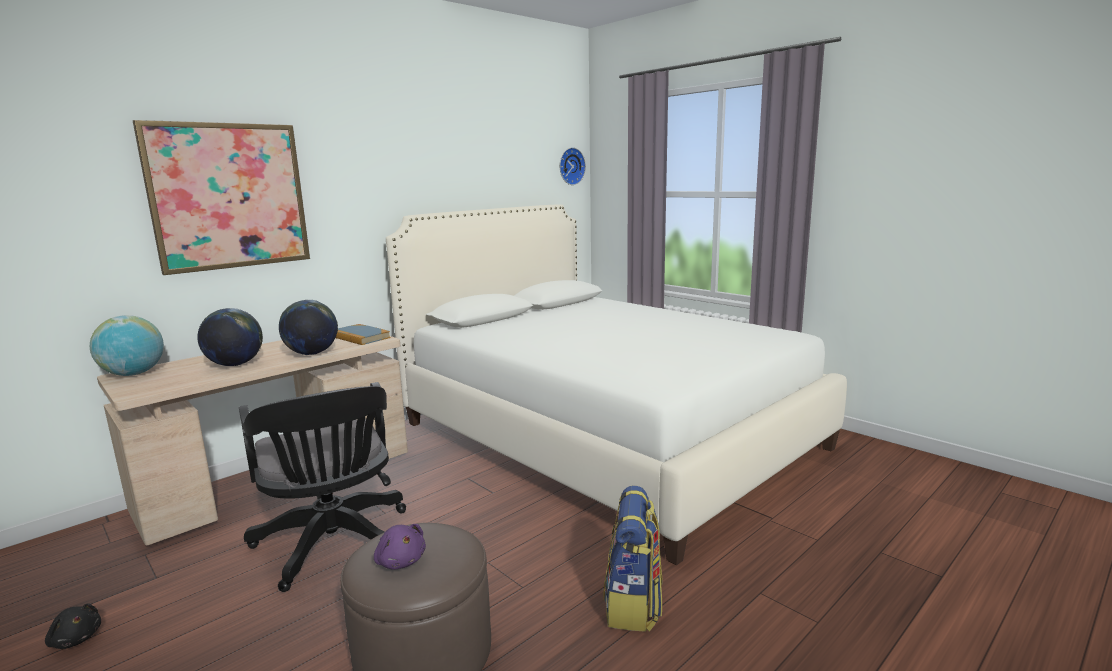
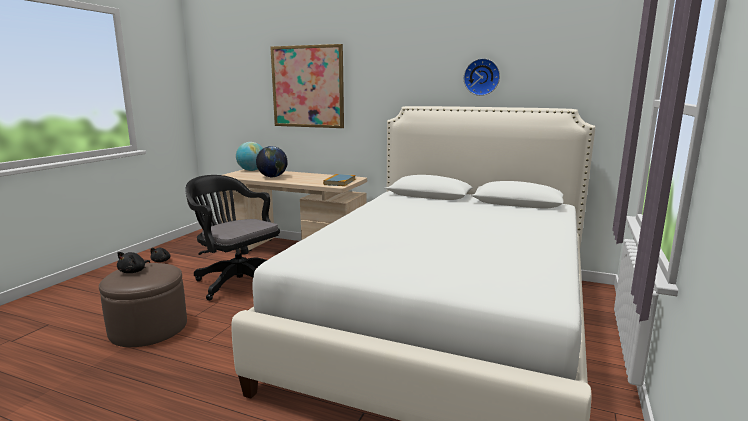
camera: 65 degrees right, 0 degrees up
(312, 354) = (299, 182): globe -> none
(334, 546) = (237, 281): black office chair -> black office chair turned 90 degrees clockwise
(400, 561) = (134, 271): purple plush toy -> black plush toy
(570, 166) = (609, 69): wall clock -> wall clock (482, 77)
(633, 605) = (191, 385): backpack -> none

